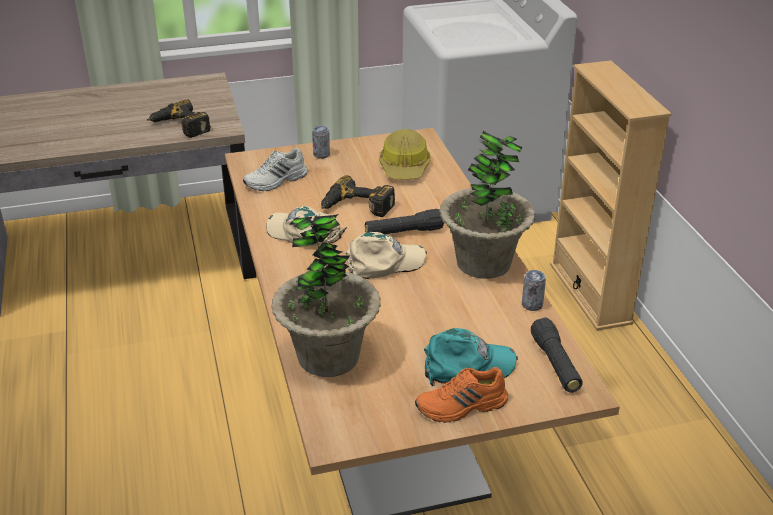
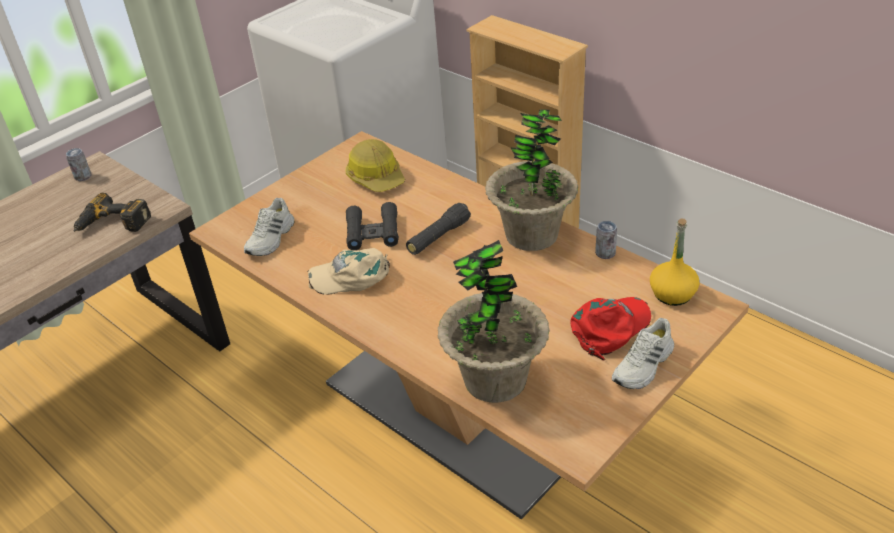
camera: 30 degrees left, 5 degrees up
(321, 155) = (287, 196): can -> can (83, 177)
(356, 207) = (372, 232): power drill -> black binoculars
(384, 263) = (451, 272): beige cap -> none
(462, 407) = (644, 366): orange shoe -> white shoe
(467, 364) = (610, 328): turquoise cap -> red cap
(555, 364) = (672, 294): black flashlight -> yellow bottle

